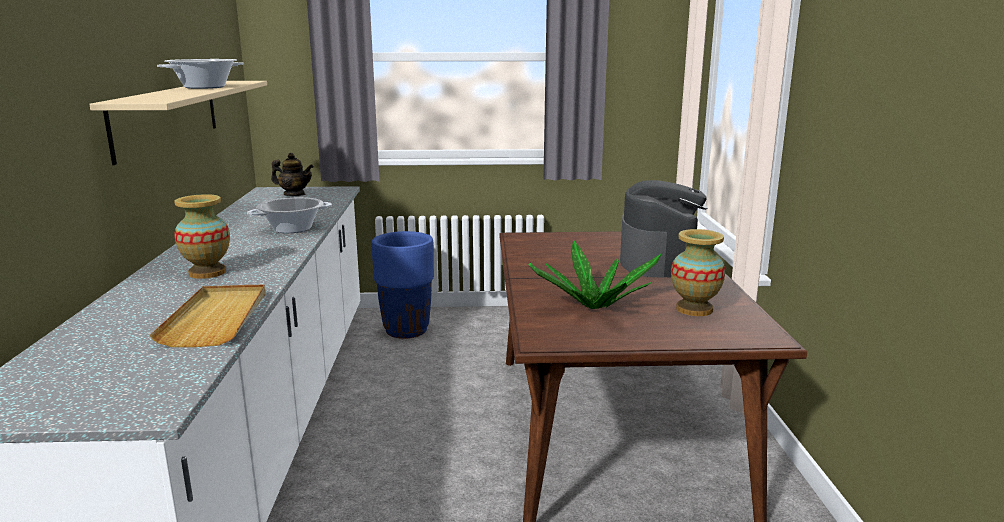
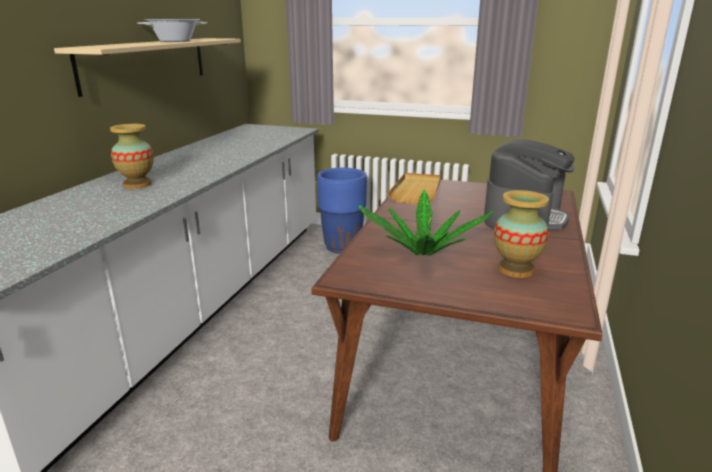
camera: 20 degrees right, 5 degrees up
(217, 318) = (101, 220): beige tray -> beige tray (416, 191)
(292, 229) = (232, 157): cooking pot -> none
(294, 195) = (264, 131): teapot -> none

